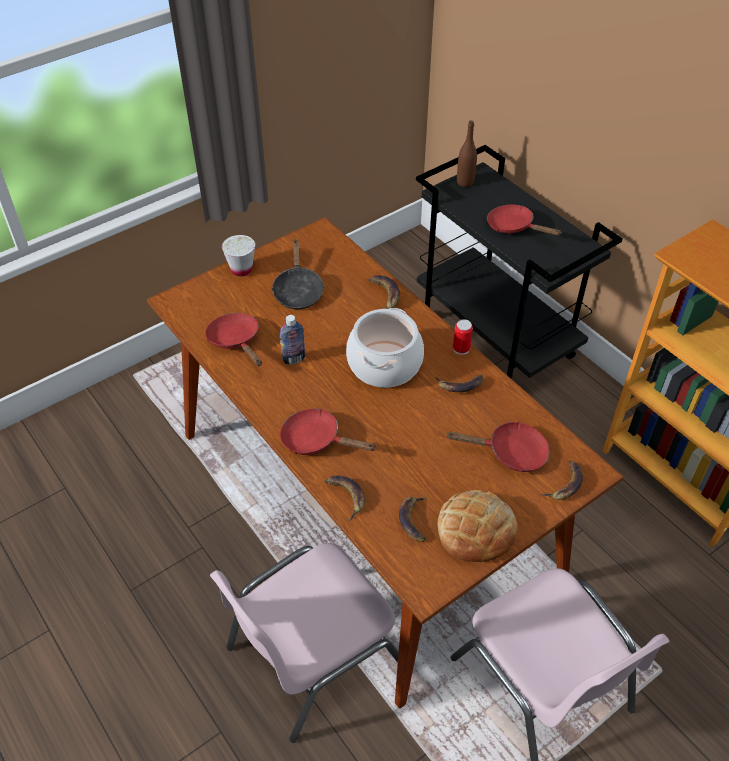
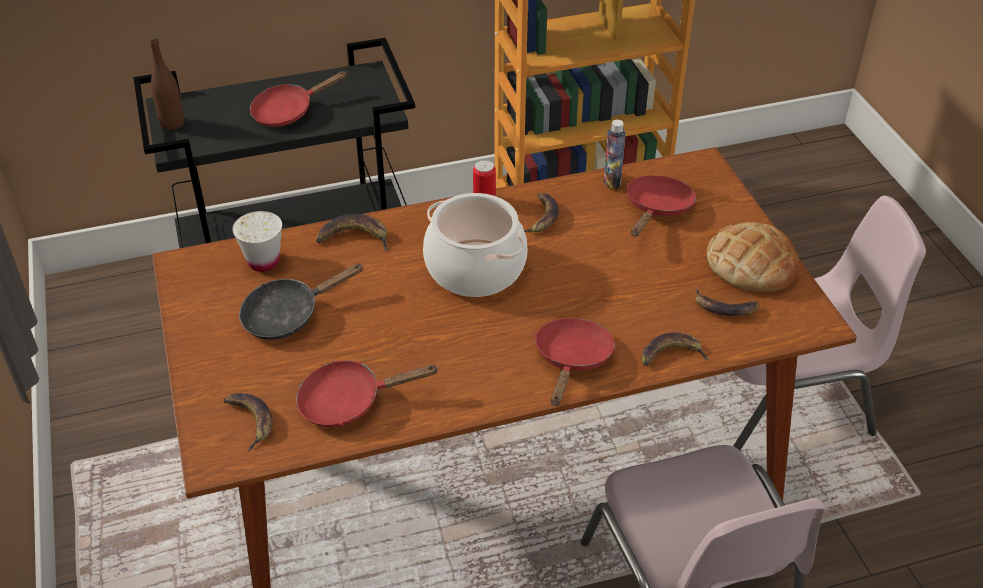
camera: 70 degrees left, 5 degrees down
(241, 270) = (201, 365): white cup -> white cup (263, 262)
(294, 359) = (419, 349): bottle -> bottle (612, 181)
(298, 290) = (288, 315): black frying pan -> black frying pan turned 135 degrees clockwise
(316, 440) = (572, 360): red frying pan -> red frying pan turned 150 degrees clockwise
(565, 484) = (712, 185): banana -> banana (249, 420)

